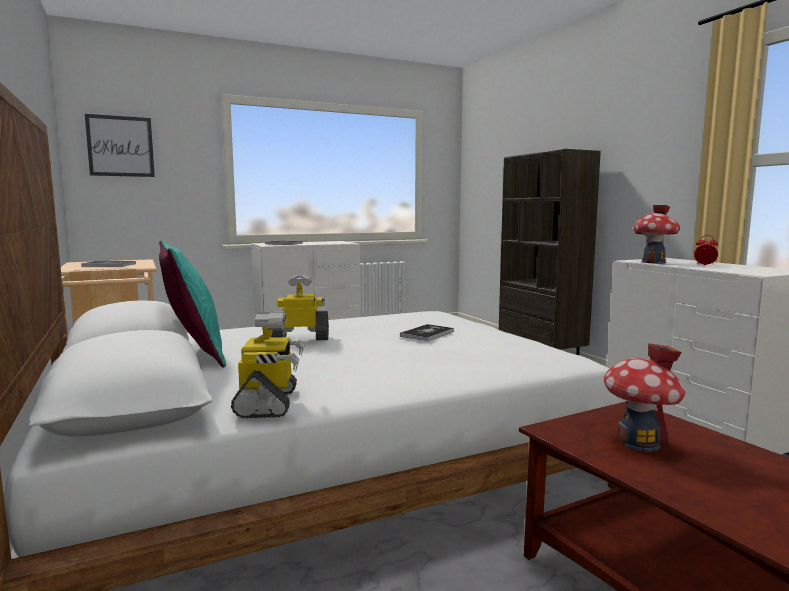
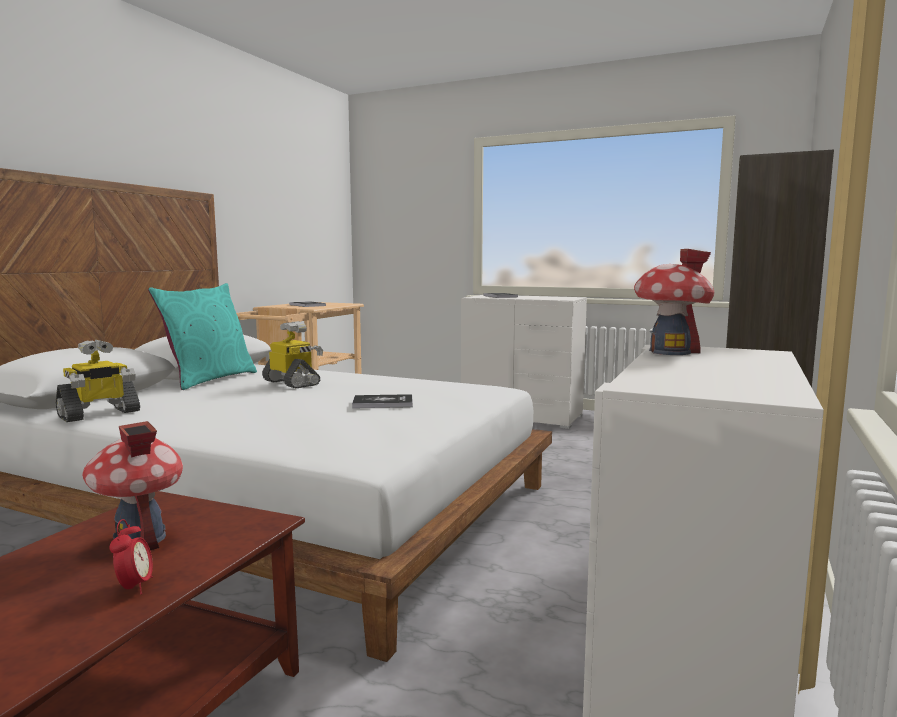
camera: 50 degrees right, 0 degrees up
(120, 146) = (390, 200): picture -> none
(705, 265) = (711, 365): alarm clock -> alarm clock (135, 587)

